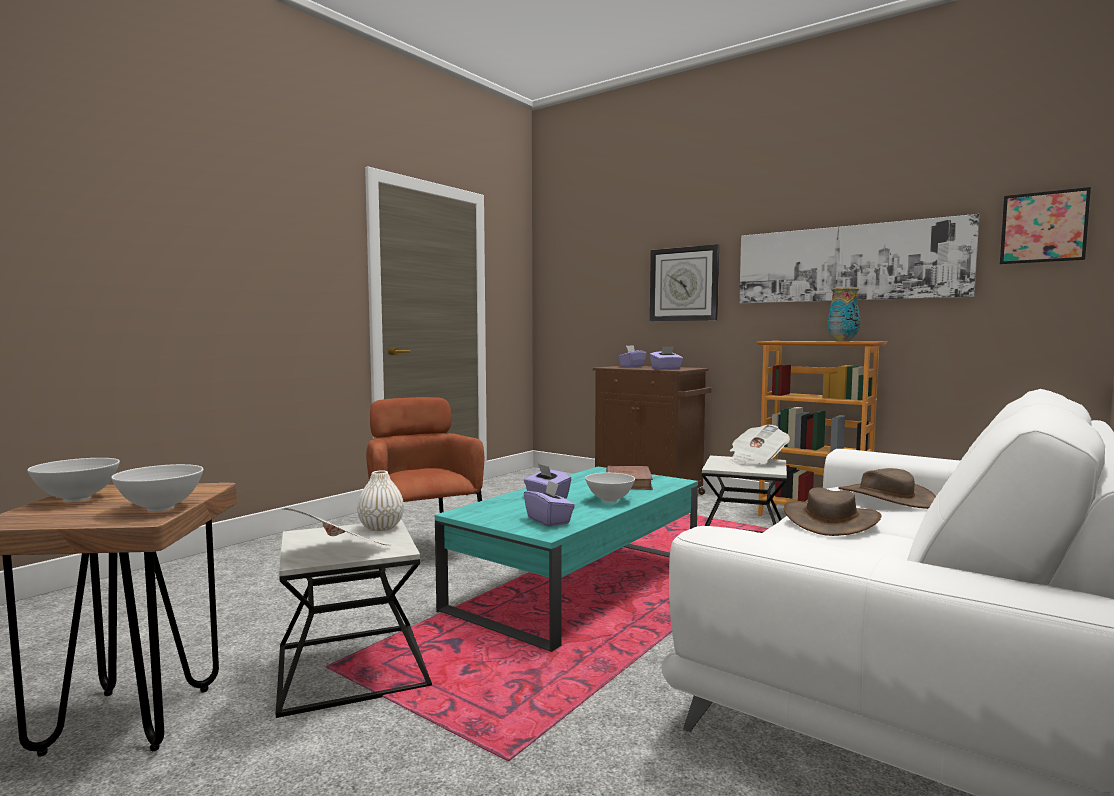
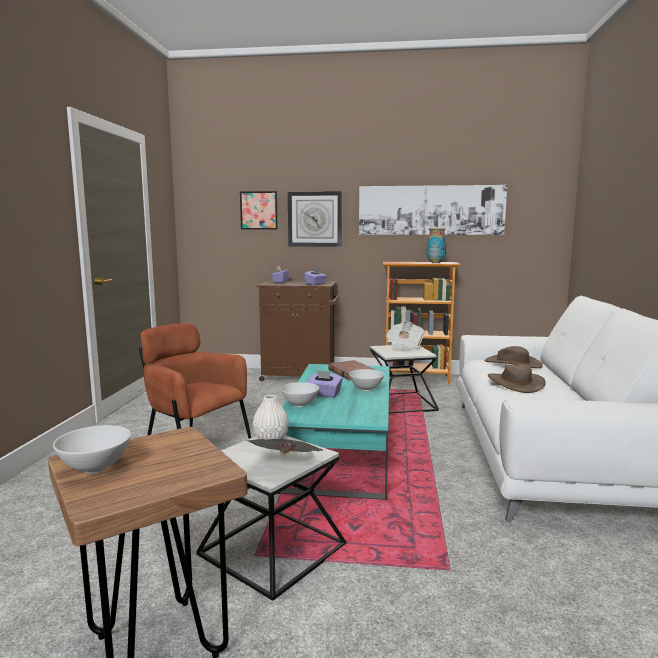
camera: 30 degrees left, 5 degrees up
(162, 508) = (203, 460): white bowl -> white bowl (300, 405)
(549, 520) = (358, 411): purple tissue box -> none
(1043, 227) = (538, 195): picture -> picture (259, 210)

